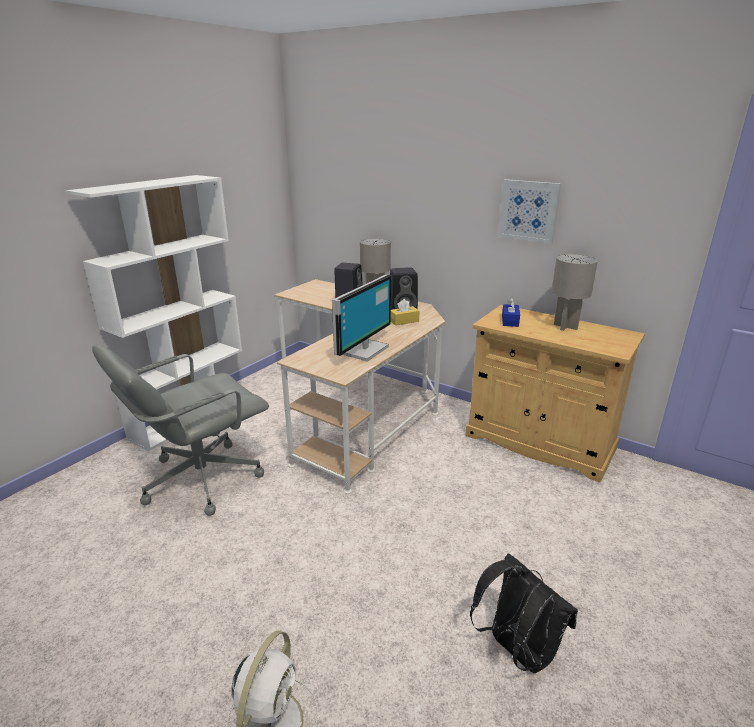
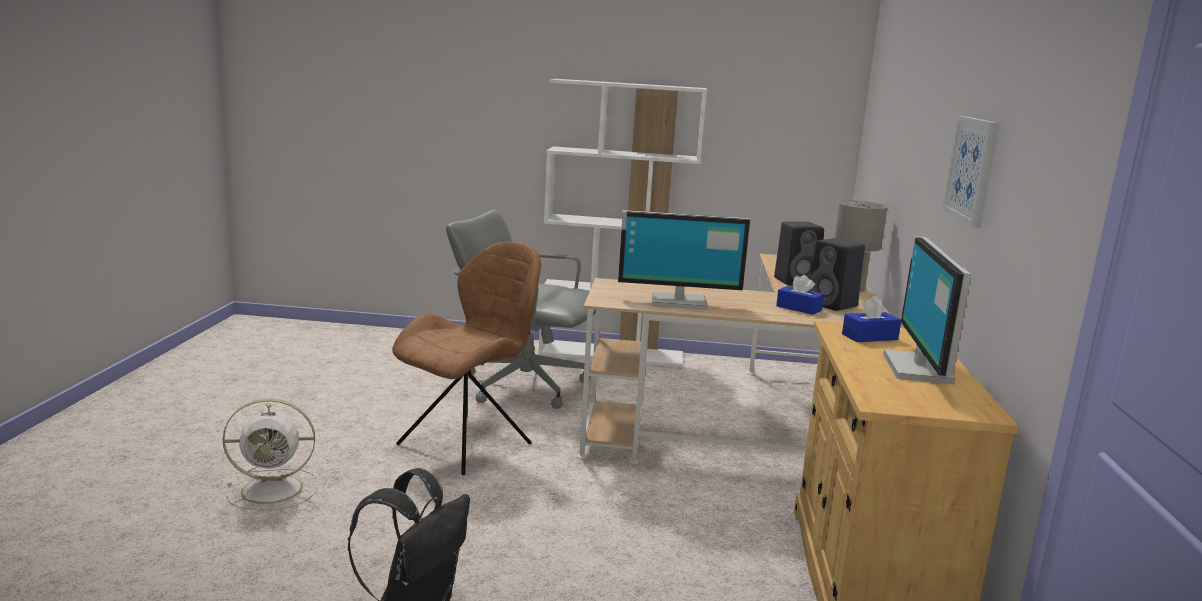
camera: 60 degrees right, 10 degrees down
(280, 544) = (468, 443): none -> brown chair
(404, 321) = (799, 308): yellow tissue box -> blue tissue box
(566, 326) = (921, 369): grey table lamp -> monitor

